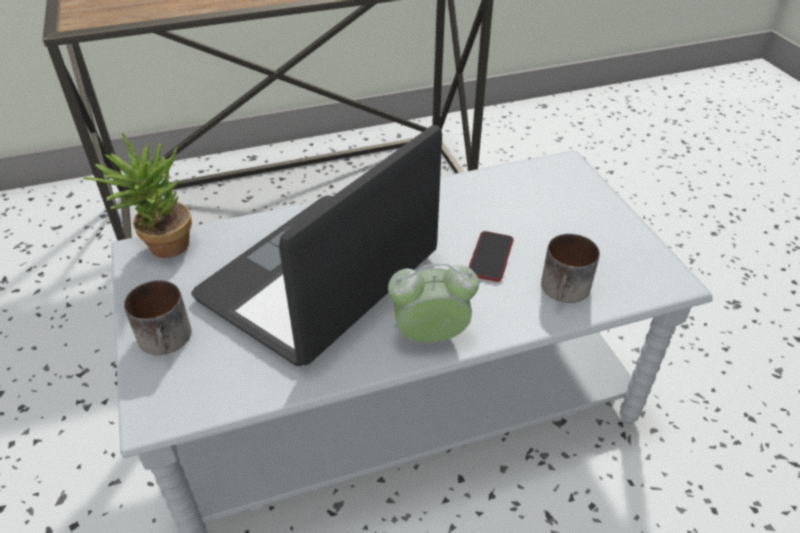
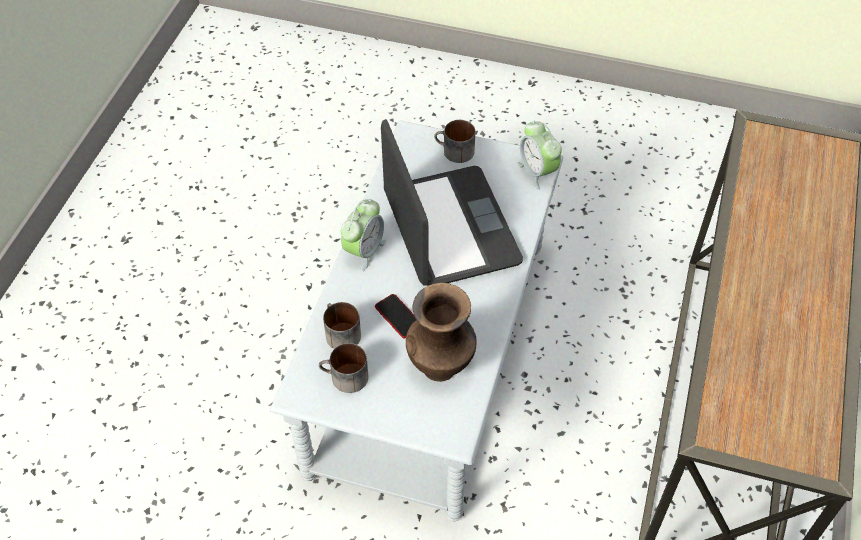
camera: 125 degrees right, 10 degrees up
(161, 247) = (537, 172): potted plant -> alarm clock
(511, 201) = (441, 366): none -> brown vase
(608, 257) = (344, 378): none -> mug

